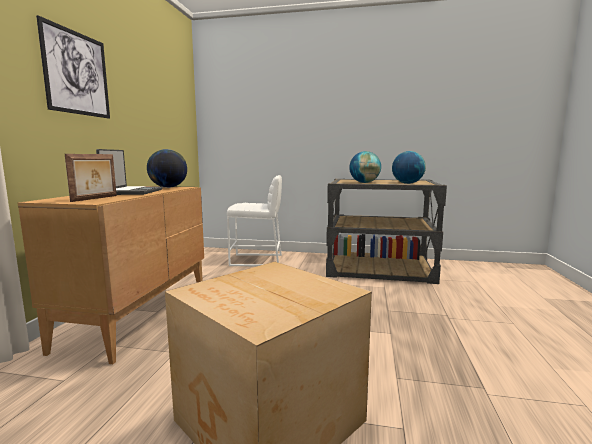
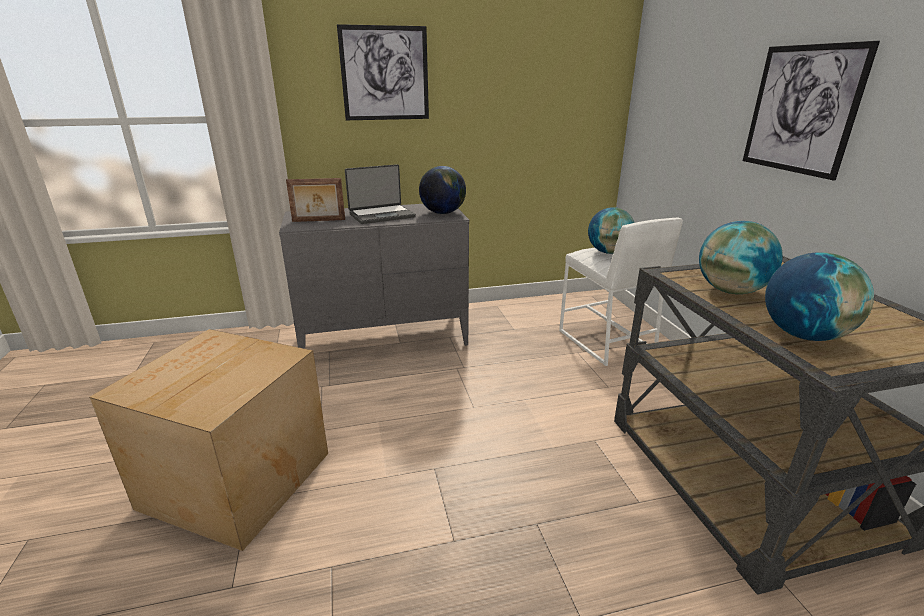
camera: 65 degrees right, 15 degrees up
(139, 316) = (384, 339): brown cabinet -> grey cabinet
(248, 203) = (608, 252): none -> globe
(323, 118) = (801, 110): none -> picture

